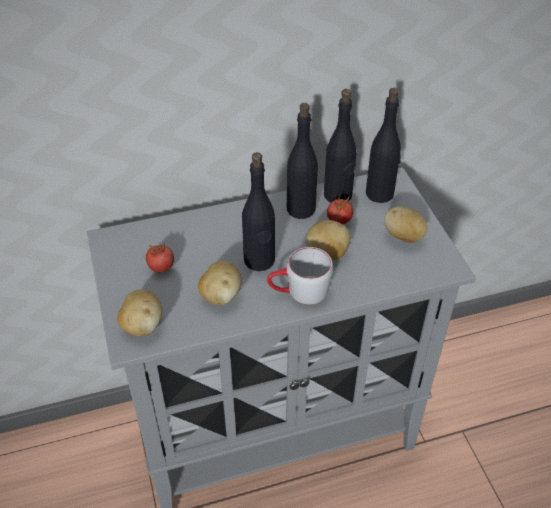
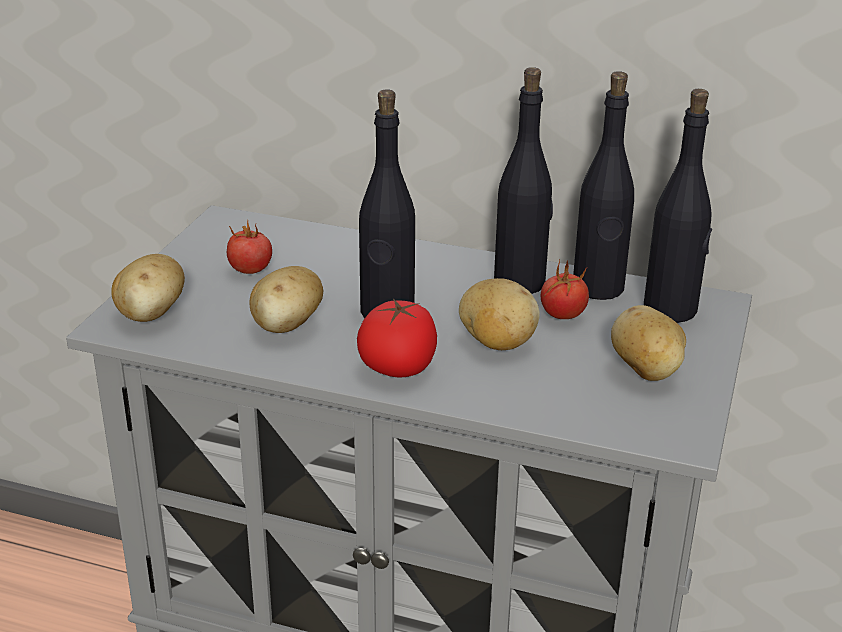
camera: 35 degrees right, 15 degrees down
(299, 292) = (398, 367): grey mug -> tomato

